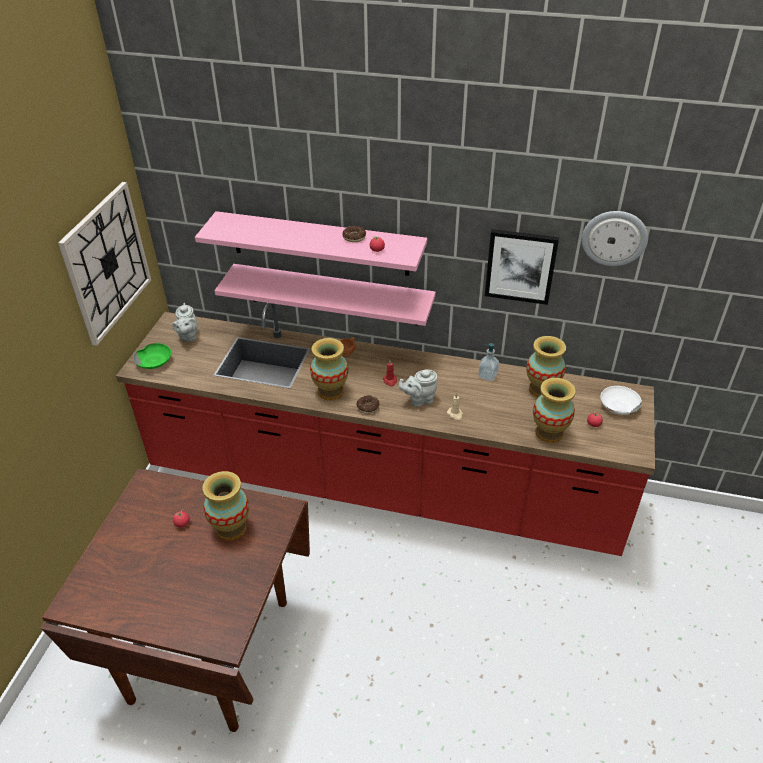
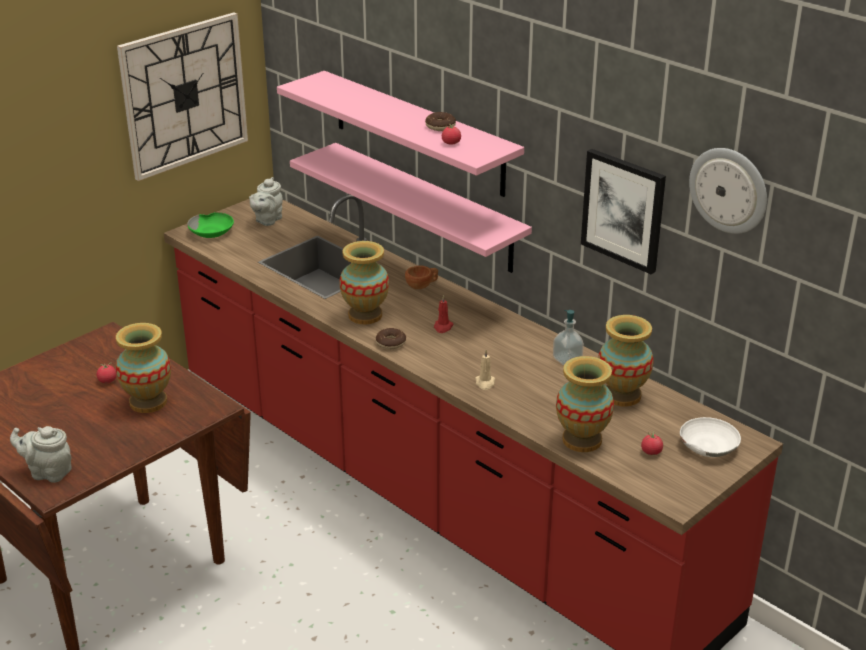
camera: 30 degrees right, 10 degrees down
(419, 400) = (457, 356): grey teapot -> grey teapot (48, 472)

